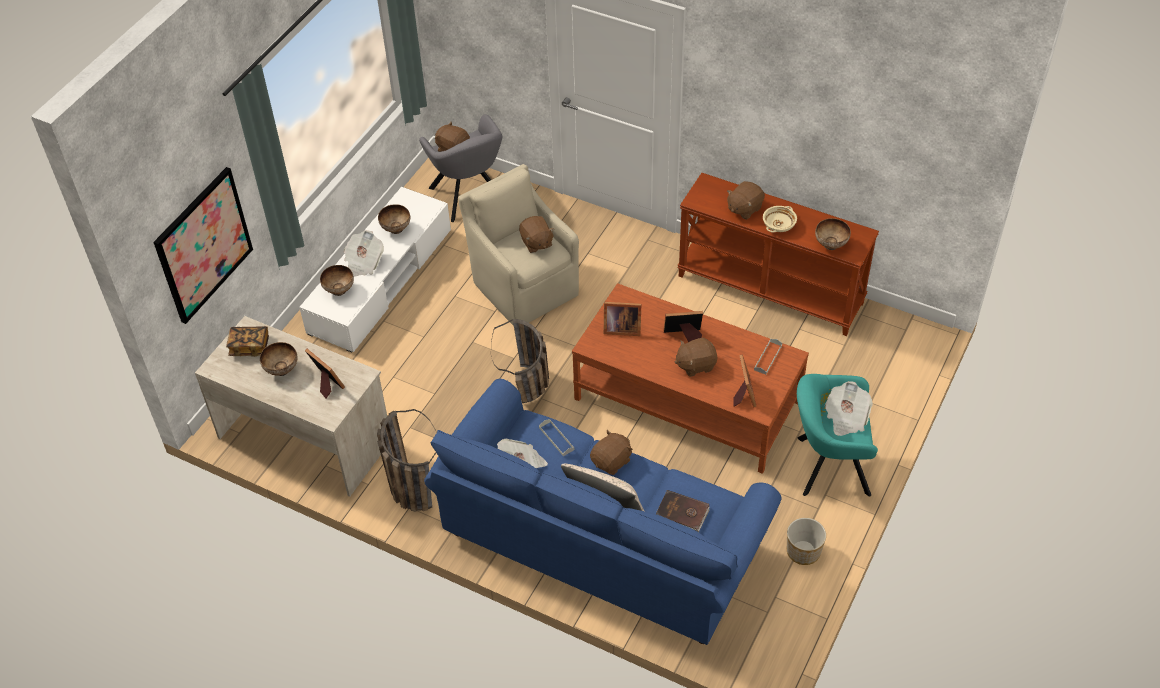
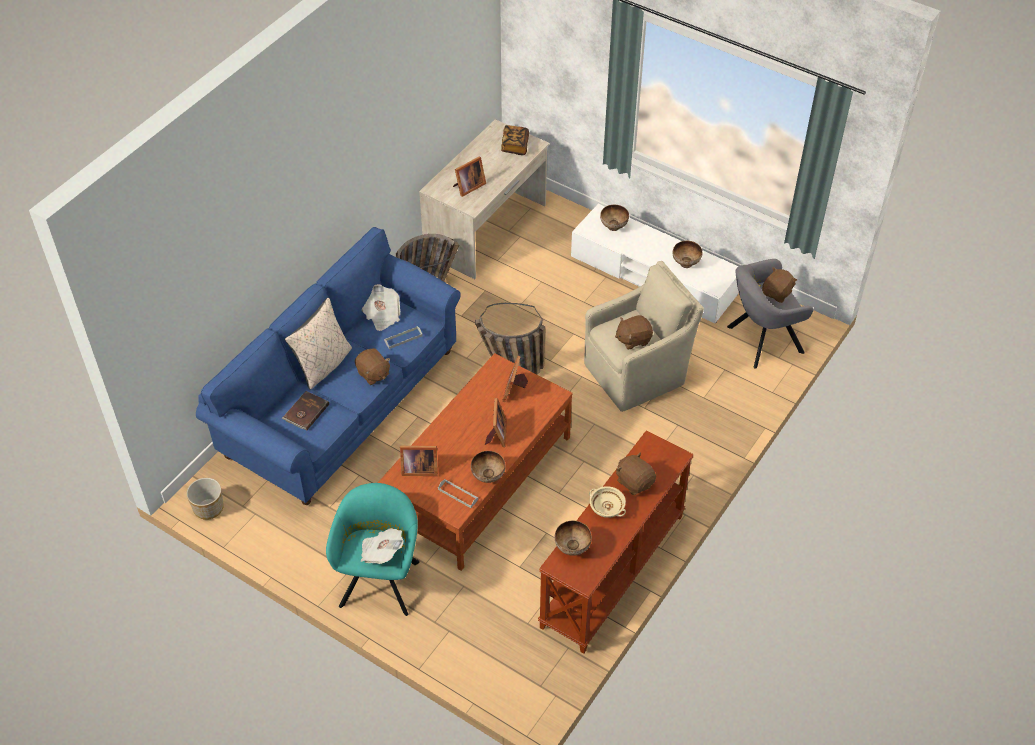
camera: 95 degrees right, 0 degrees up
(203, 245) = (561, 72): picture -> none
(281, 370) = (487, 163): bowl -> bowl (488, 476)
(363, 263) = (645, 242): newspaper -> none
(695, 364) = (460, 438): brown plush toy -> none
(803, 551) = (294, 542): planter -> planter (209, 508)

